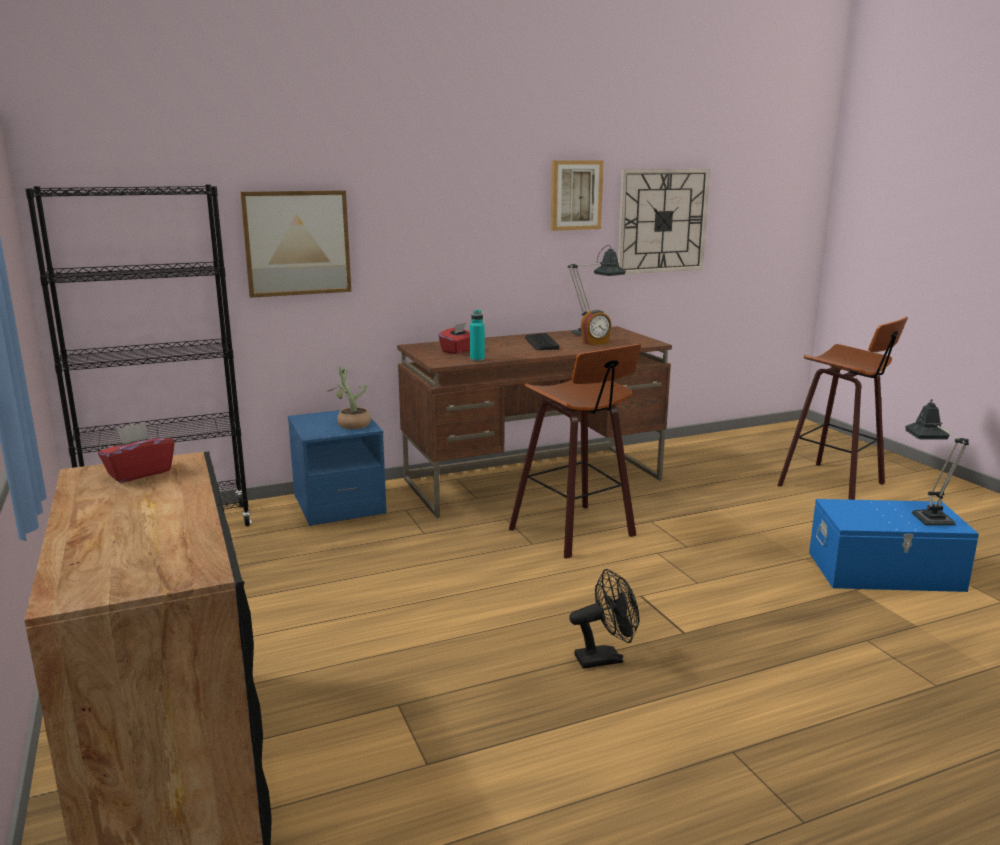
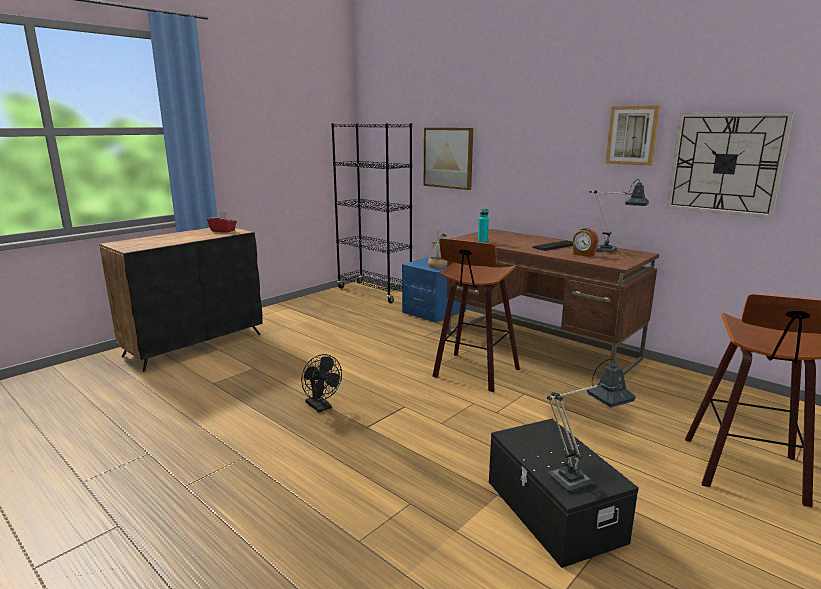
camera: 65 degrees right, 0 degrees up
(458, 351) = (497, 237): red tissue box -> none
(886, 572) = (552, 511): blue storage box -> black storage box

